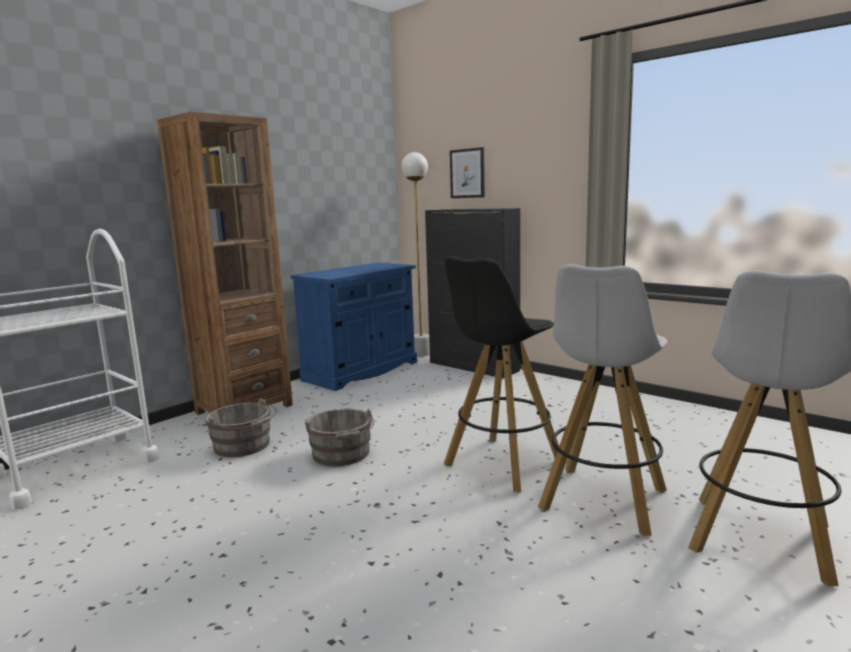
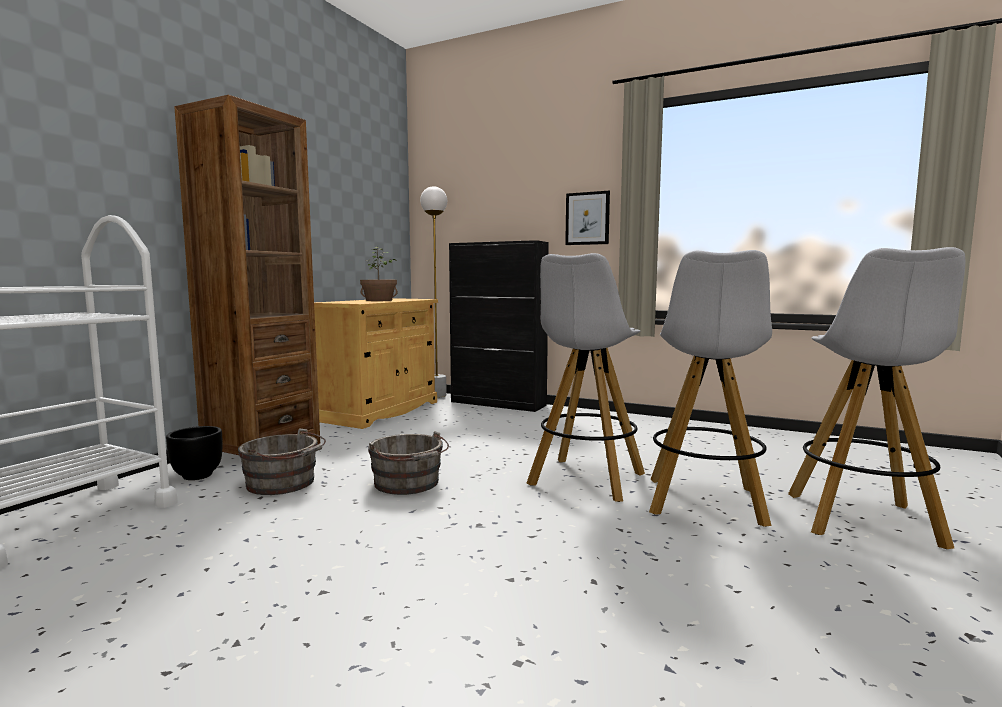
camera: 15 degrees left, 5 degrees down
(184, 433) = (197, 476): none -> black planter
(356, 269) = (379, 300): none -> potted plant
(361, 371) = (381, 411): blue cabinet -> beige cabinet
(467, 173) = (490, 209): picture -> picture (587, 218)
(502, 464) = (586, 480): black stool -> white stool

